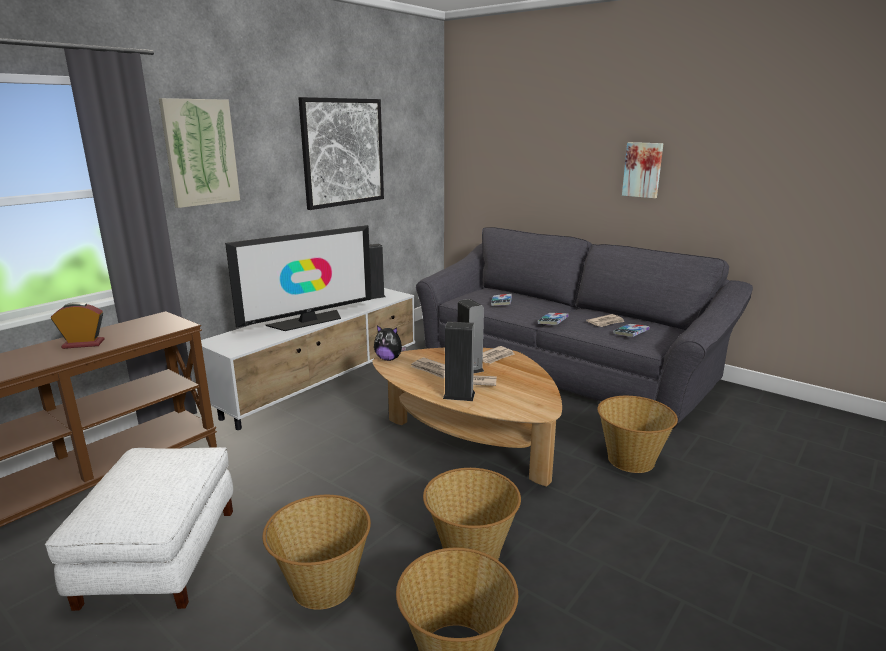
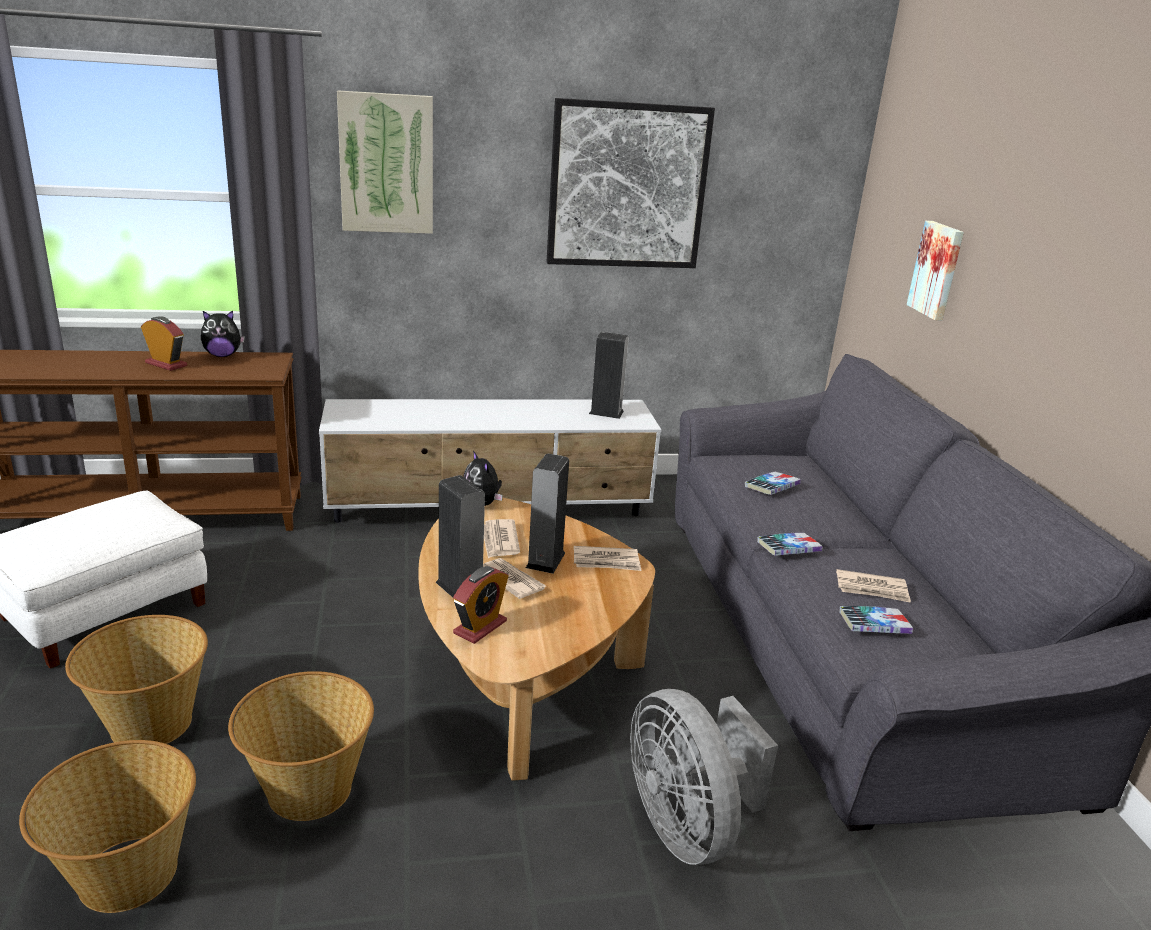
camera: 40 degrees right, 5 degrees up
(116, 327) = (223, 355): none -> plush toy
(308, 321) = (470, 417): television -> none
(502, 405) = (480, 627): none -> alarm clock
(631, 459) = (687, 826): basket -> grey fan
(643, 170) = (1097, 319): picture -> picture (937, 270)

